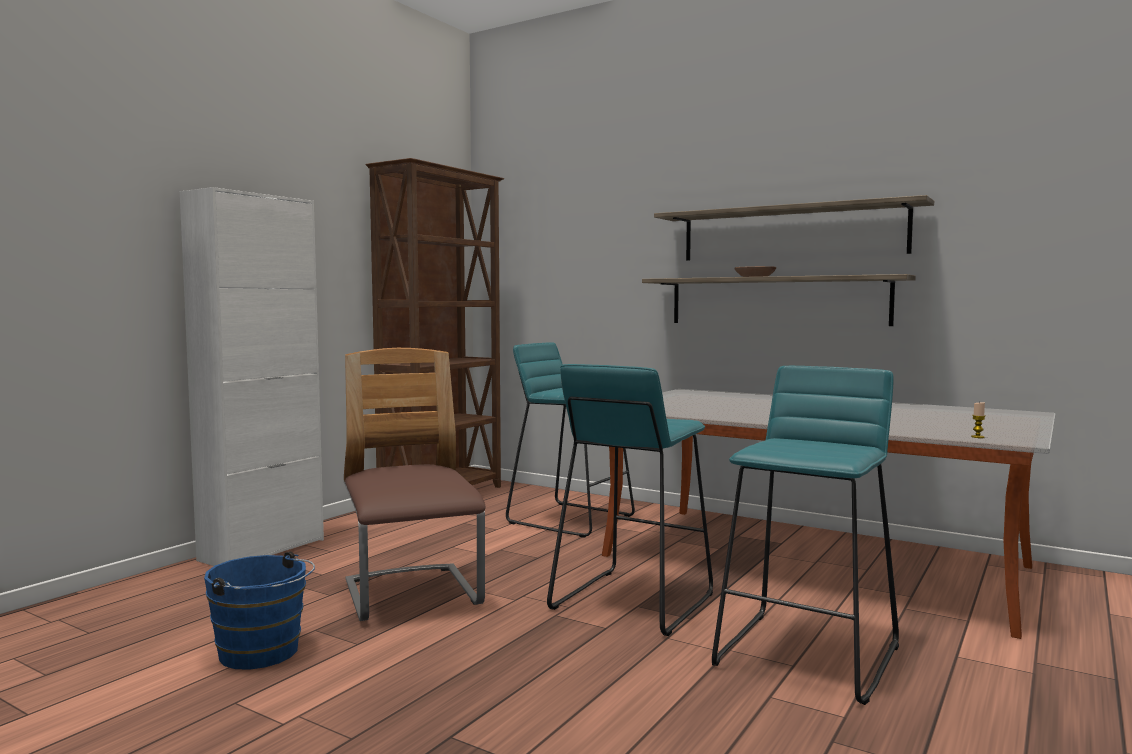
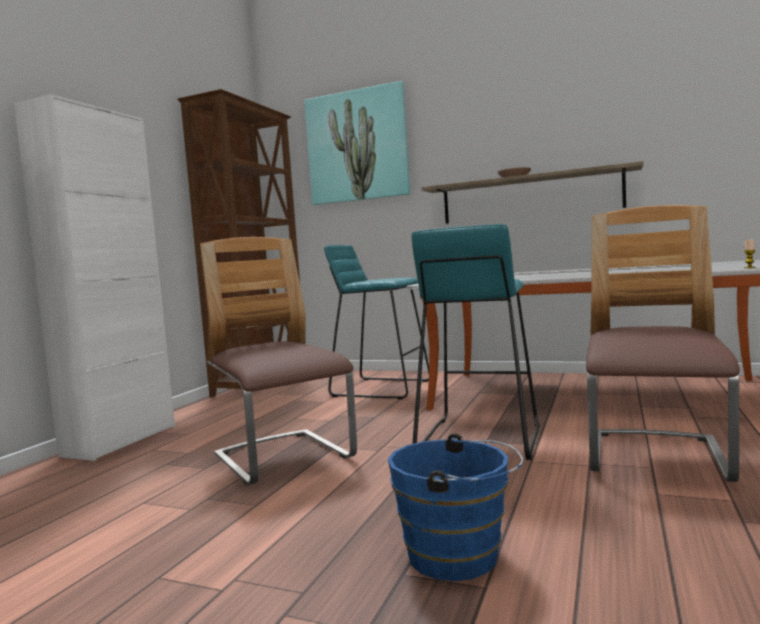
camera: 10 degrees left, 0 degrees up
(263, 654) = (166, 527): blue bucket -> blue bucket (460, 557)
(579, 218) = (357, 146): none -> picture
(791, 233) = (538, 142): shelf -> none
(808, 655) = (656, 458): turquoise stool -> chair

